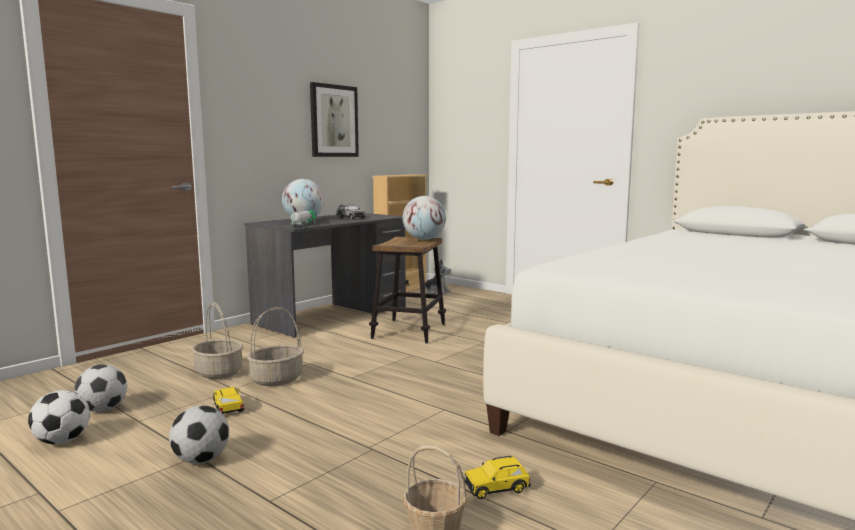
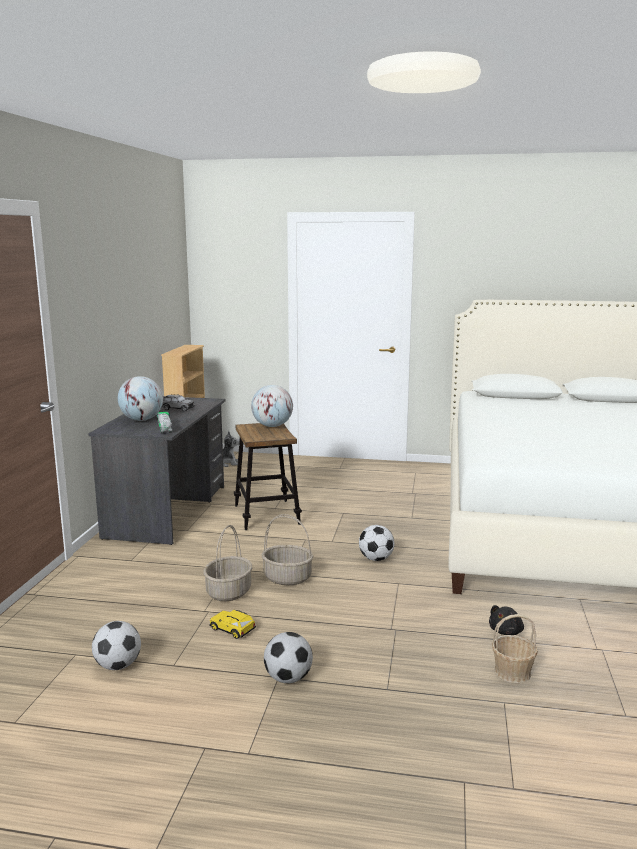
camera: 30 degrees left, 5 degrees up
(62, 441) = (138, 704): football -> football (376, 559)
(219, 372) = (163, 599): basket -> basket (288, 577)
(333, 121) = (133, 303): picture -> none
(496, 488) = (506, 631): yellow toy car -> black plush toy

